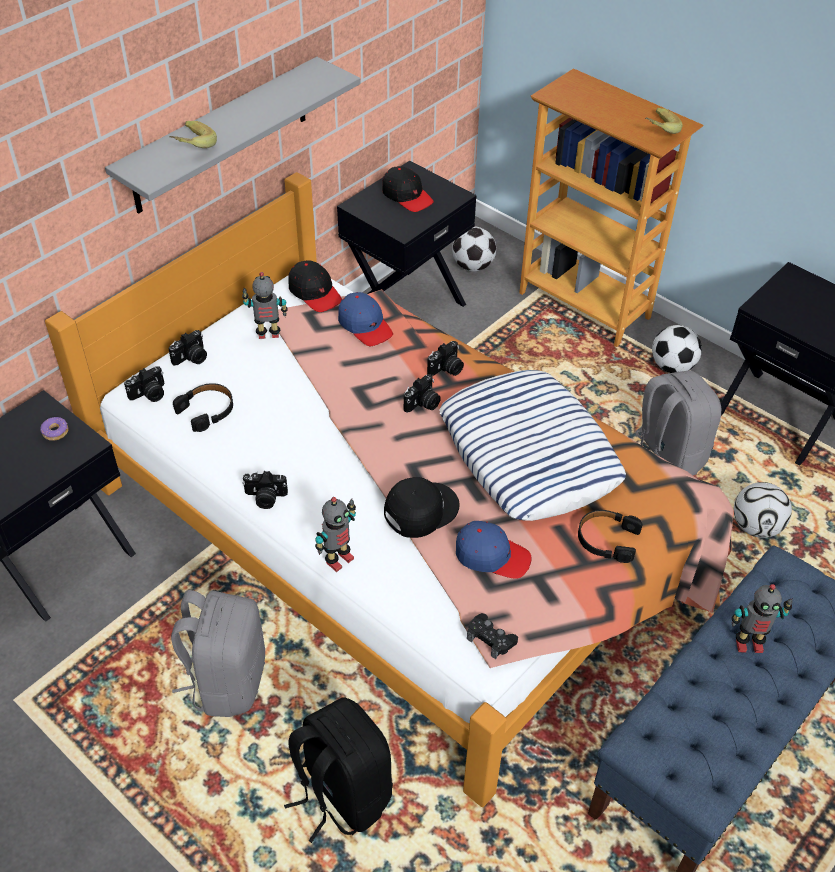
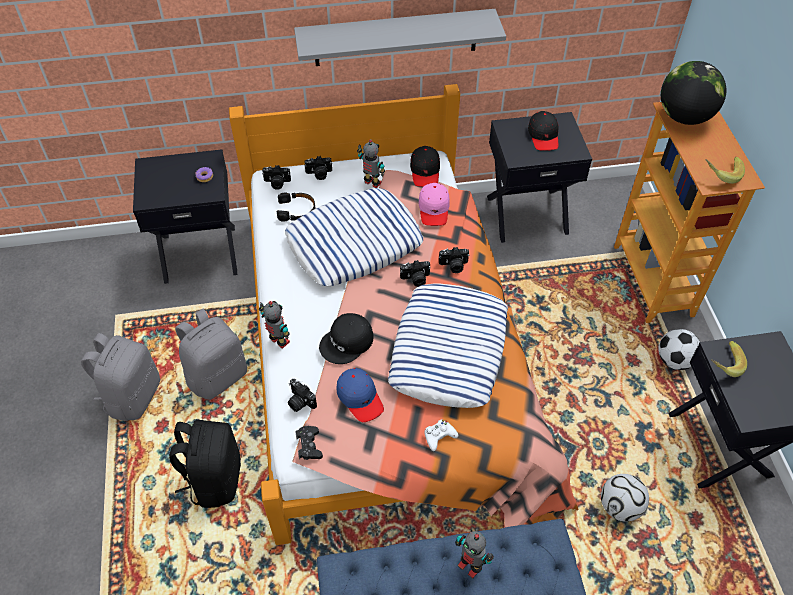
camera: 40 degrees right, 5 degrees up
(190, 147) = (352, 36): banana -> banana (722, 364)
(265, 498) = (276, 281): camera -> camera (300, 402)
(313, 408) = (354, 243): none -> pillow
(338, 559) = (279, 342): toy robot -> toy robot turned 135 degrees counterclockwise
(365, 325) = (434, 209): blue cap -> pink cap
(420, 509) = (347, 342): black cap -> black cap turned 135 degrees clockwise
(473, 266) = (599, 210): football -> none
(572, 96) = (684, 117): none -> globe
(607, 539) = (439, 436): black headphones -> white game controller
(665, 456) = (604, 417): grey backpack -> grey backpack (132, 396)

